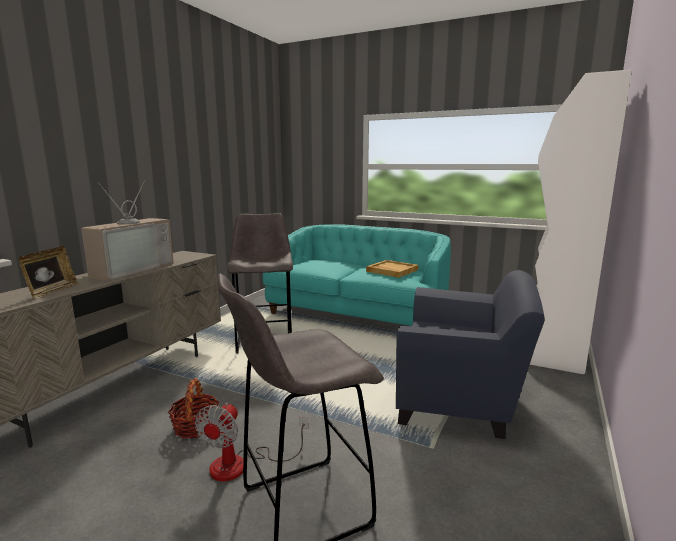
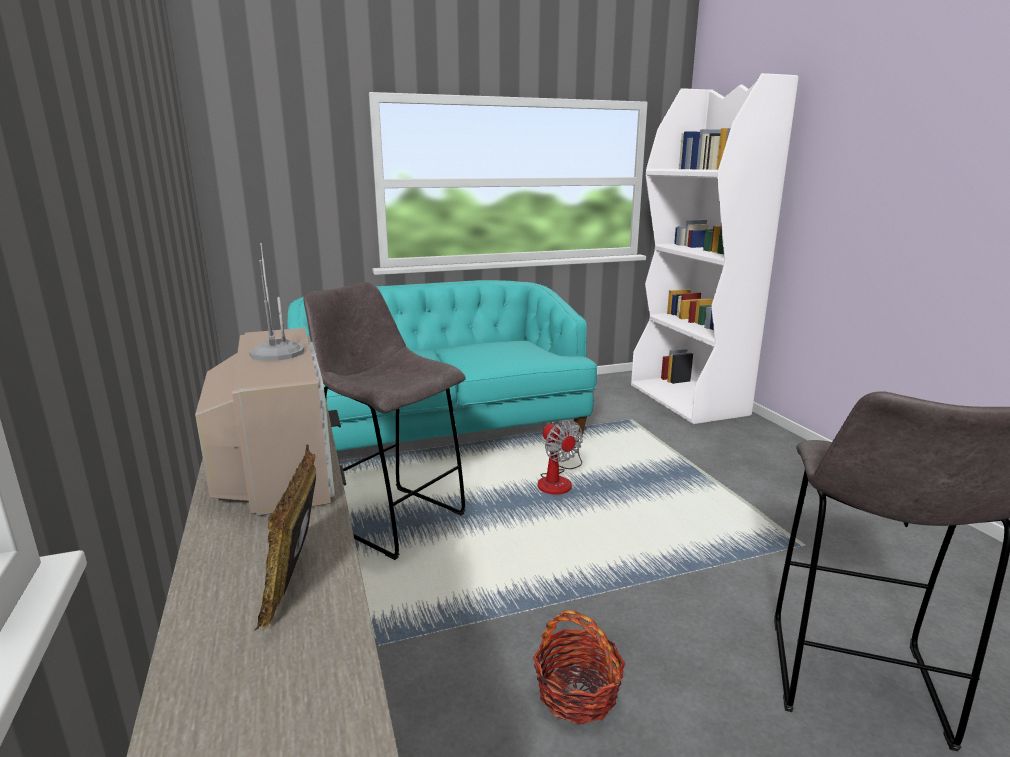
camera: 45 degrees left, 5 degrees up
(51, 291) = (296, 579): picture frame -> picture frame turned 150 degrees counterclockwise
(241, 465) = (725, 691): fan -> fan (558, 480)
(391, 270) = (505, 347): beige tray -> none
(460, 401) = (732, 486): blue armchair -> none

